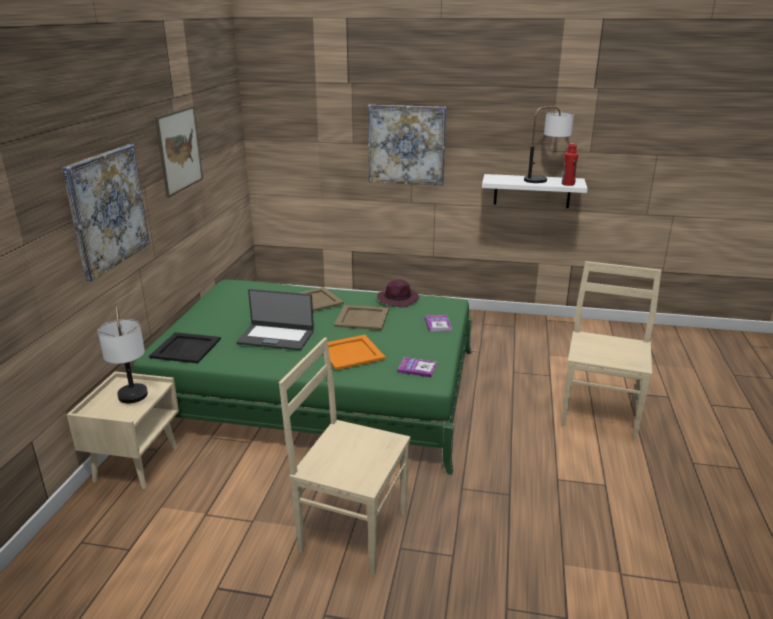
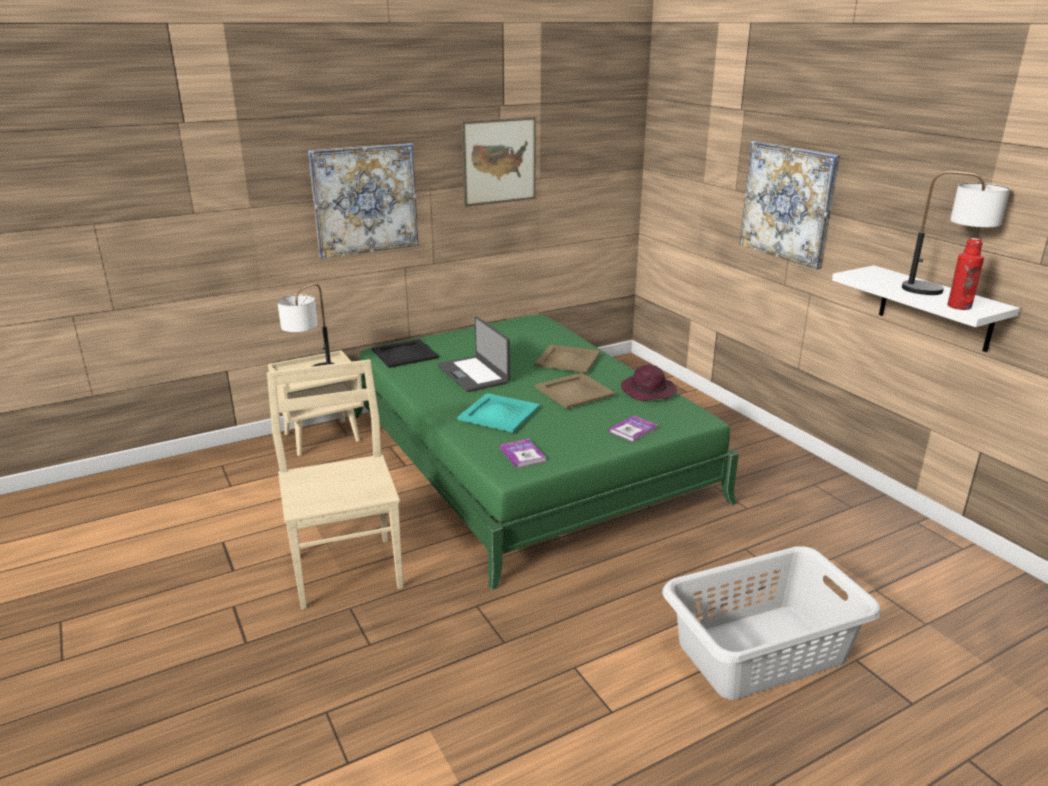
camera: 50 degrees right, 0 degrees up
(350, 352) = (499, 413): orange tray -> turquoise tray
(600, 413) = (763, 651): beige chair -> grey laundry basket

